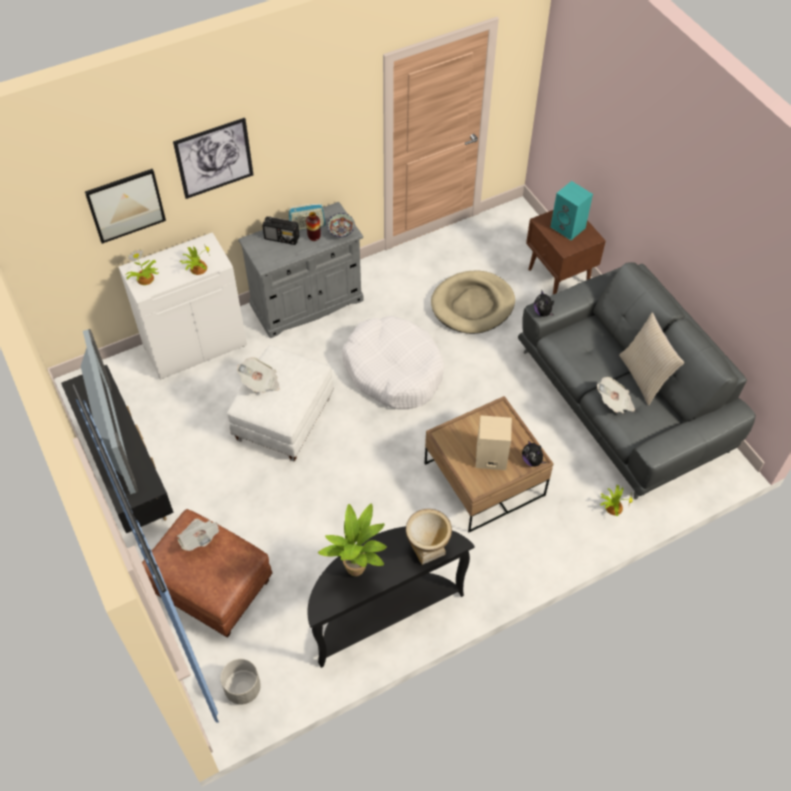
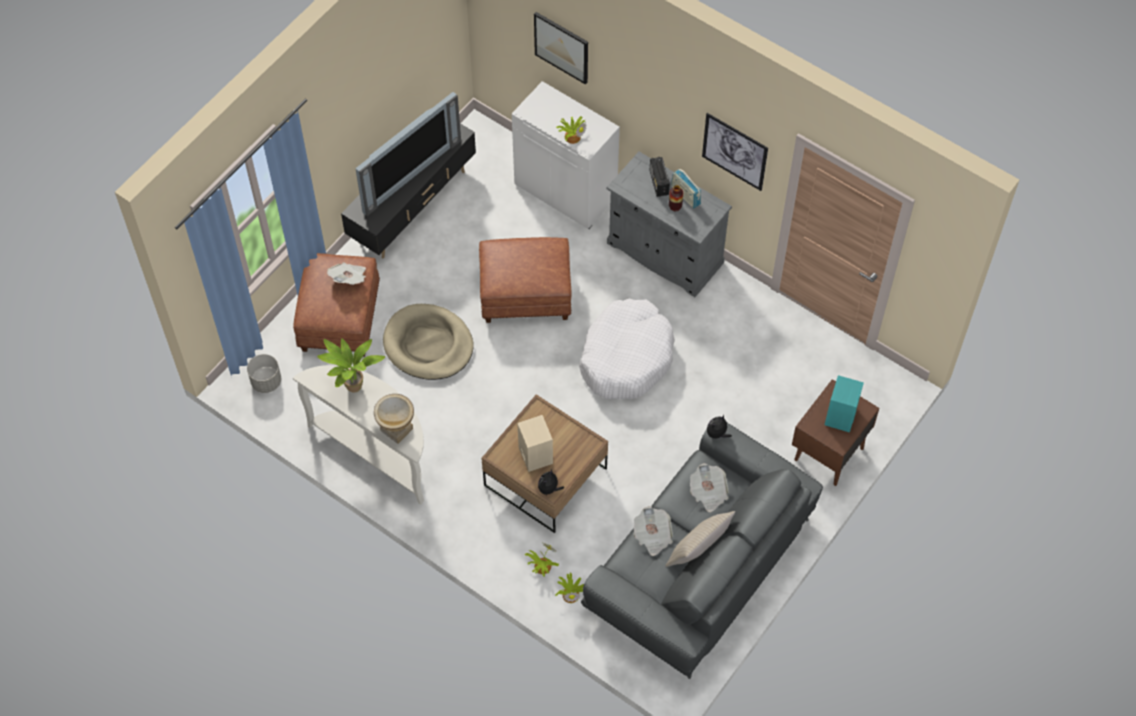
camera: 65 degrees right, 5 degrees up
(145, 279) = (538, 106): potted plant -> potted plant (541, 566)
(214, 158) = (636, 78): picture -> picture (734, 151)
(260, 383) = (518, 249): newspaper -> newspaper (708, 493)
(283, 418) = (526, 294): white ottoman -> brown ottoman
(341, 231) = (694, 224): bowl -> none
(383, 612) = (376, 451): black console table -> white console table
(472, 305) = (745, 391): beige dog bed -> beige dog bed (428, 345)

